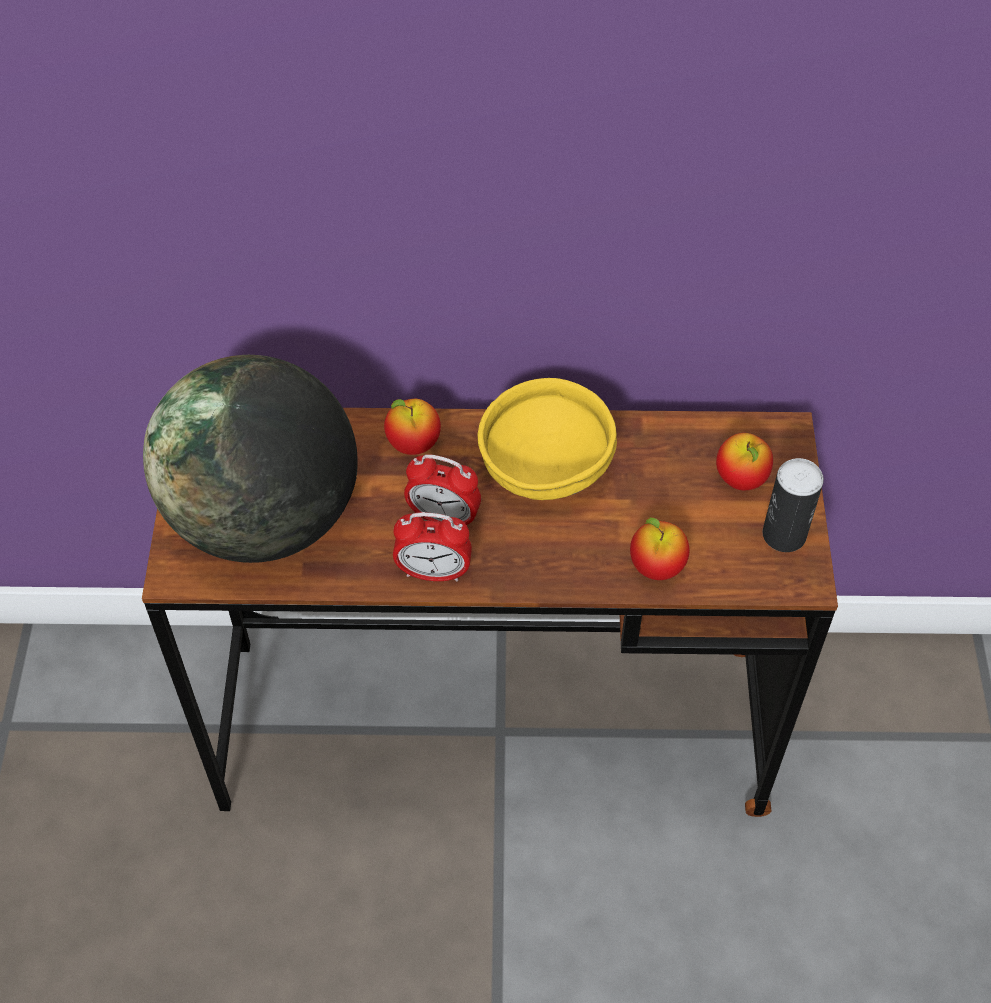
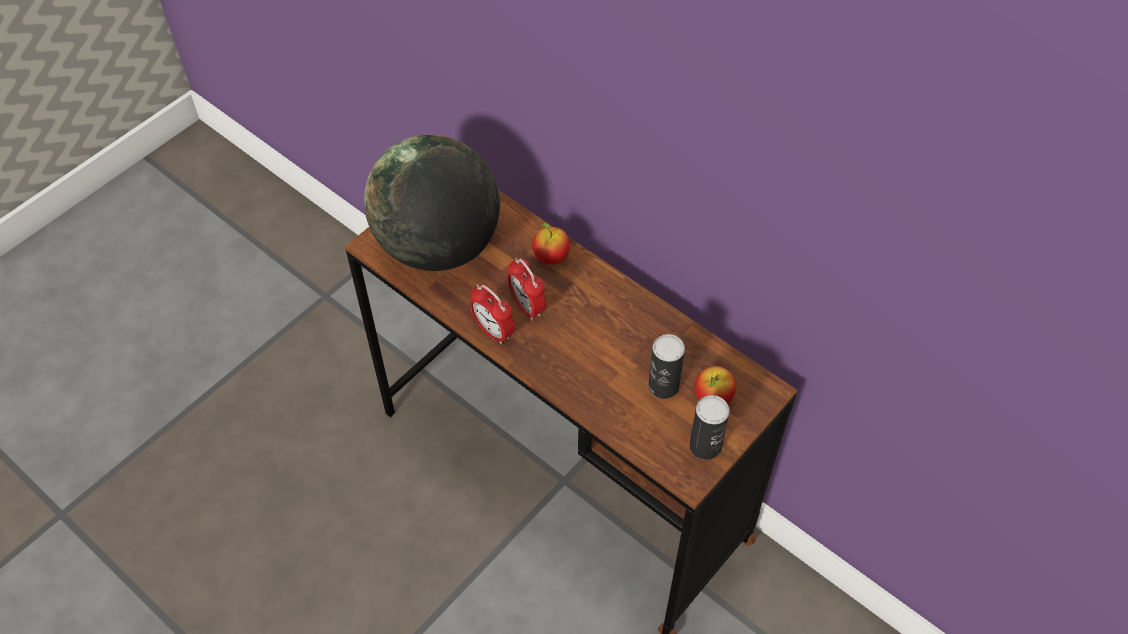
camera: 40 degrees right, 0 degrees up
(543, 467) = (607, 316): yellow bowl -> none
(656, 566) = (613, 411): apple -> none
(679, 501) = (663, 386): none -> can

